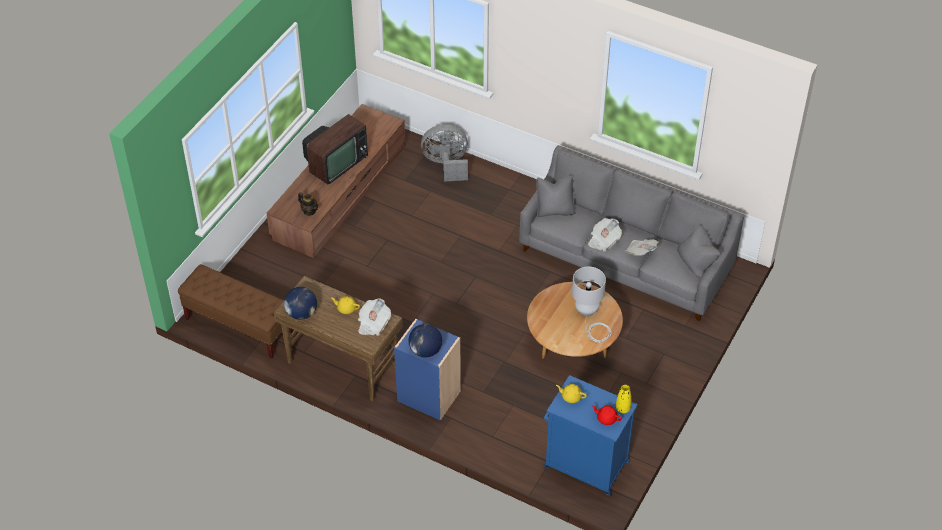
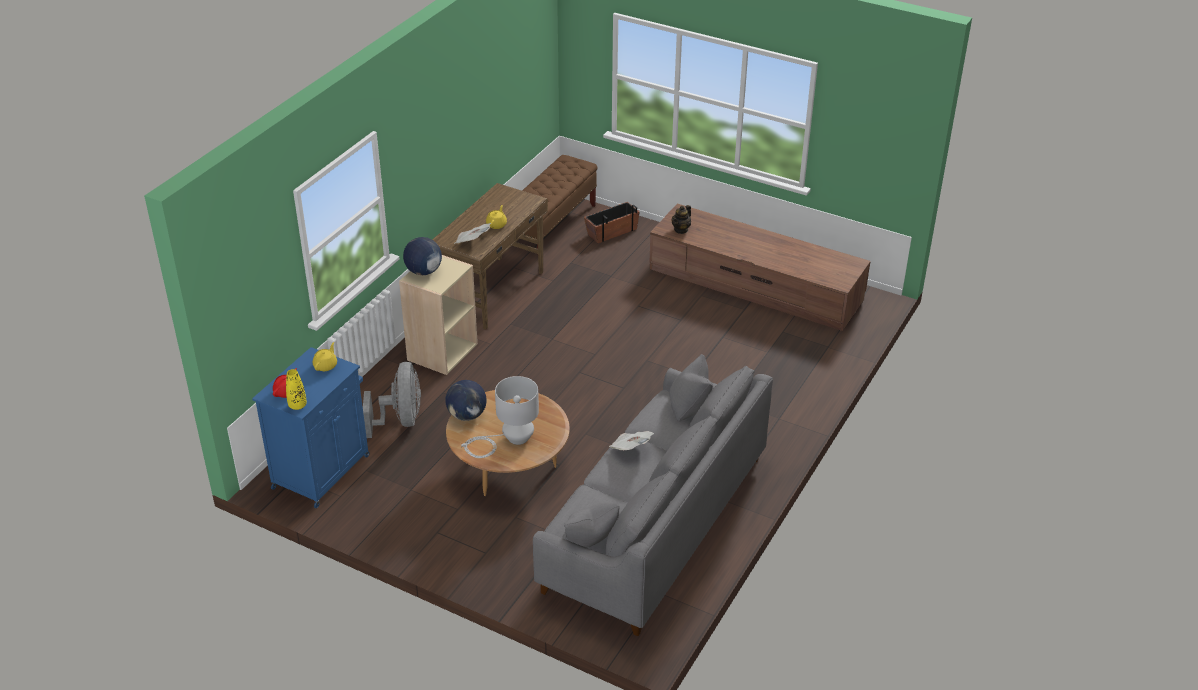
camera: 90 degrees right, 10 degrees down
(252, 282) = (612, 231): none -> planter
(301, 313) = (493, 198): globe -> globe (467, 415)
(335, 163) = (761, 244): television -> none
(428, 396) = (442, 351): blue bookcase -> beige bookcase
(446, 165) = (815, 365): grey fan -> grey fan (400, 420)
(640, 252) = (609, 482): newspaper -> none

